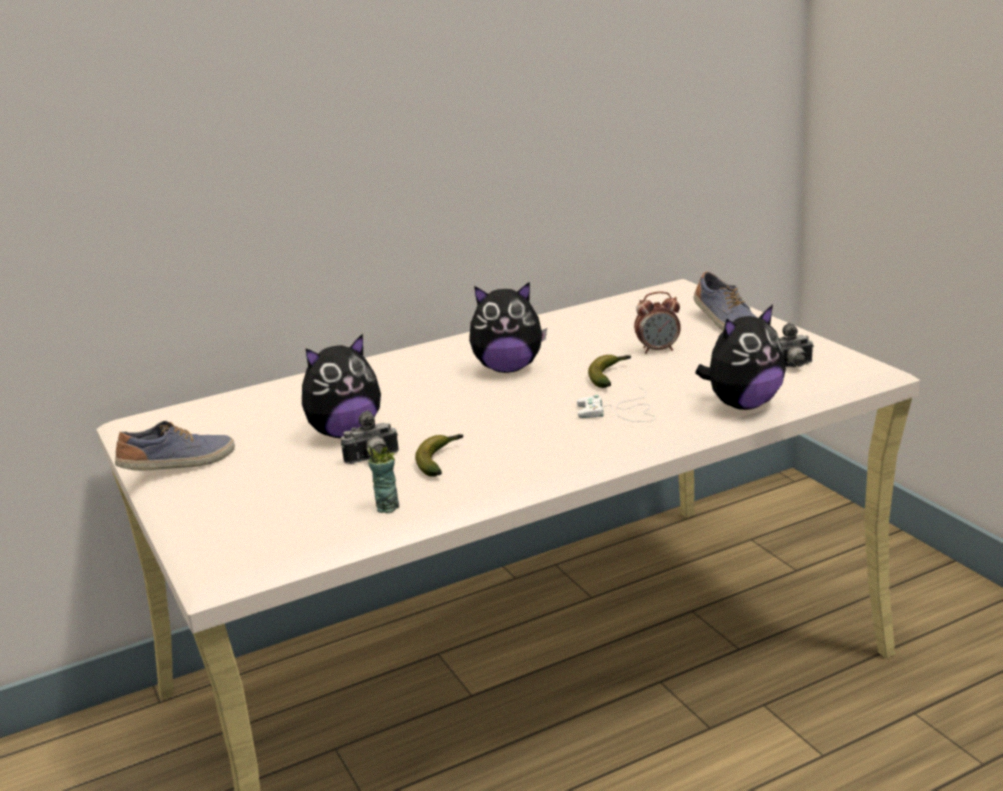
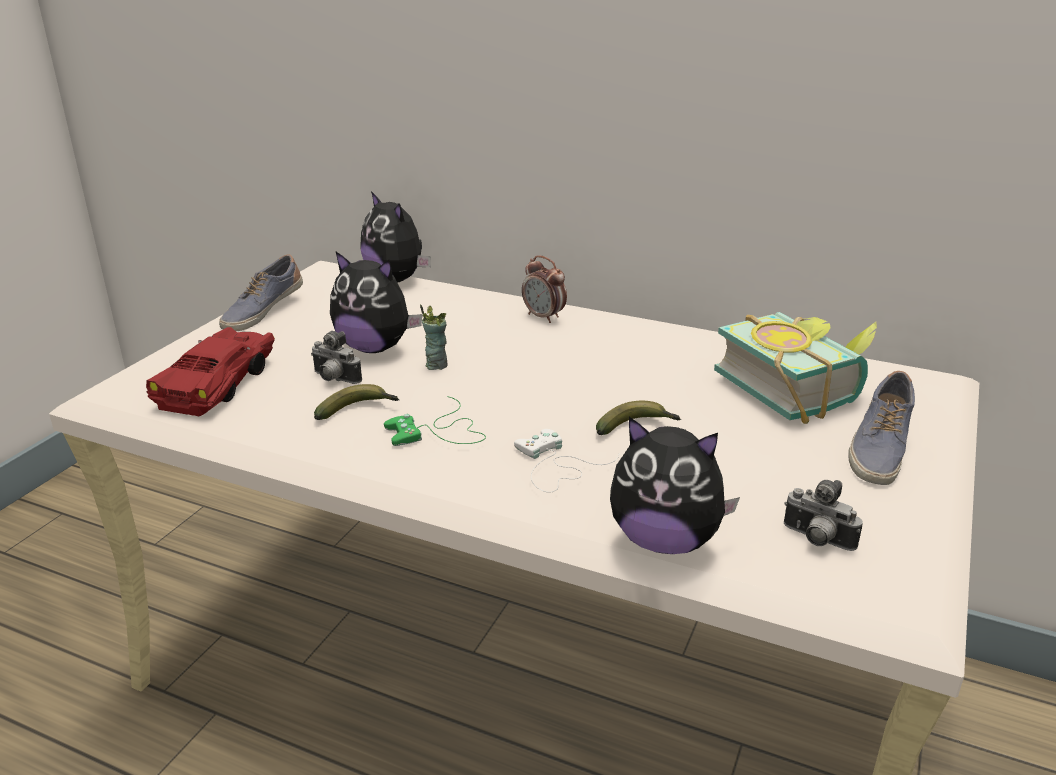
camera: 50 degrees right, 5 degrees up
(180, 466) = (262, 311): shoe -> shoe turned 105 degrees clockwise
(297, 509) = (220, 384): none -> red toy car
(387, 507) = (249, 420): cup -> cup (436, 365)
(508, 368) = (588, 367): plush toy -> plush toy (397, 279)
(520, 438) = (439, 432): none -> green game controller
(632, 320) = (796, 388): none -> book
(658, 350) = (741, 431): alarm clock -> alarm clock (544, 317)

